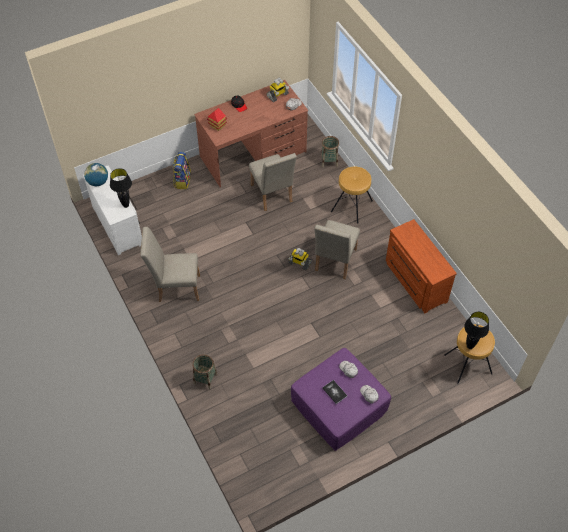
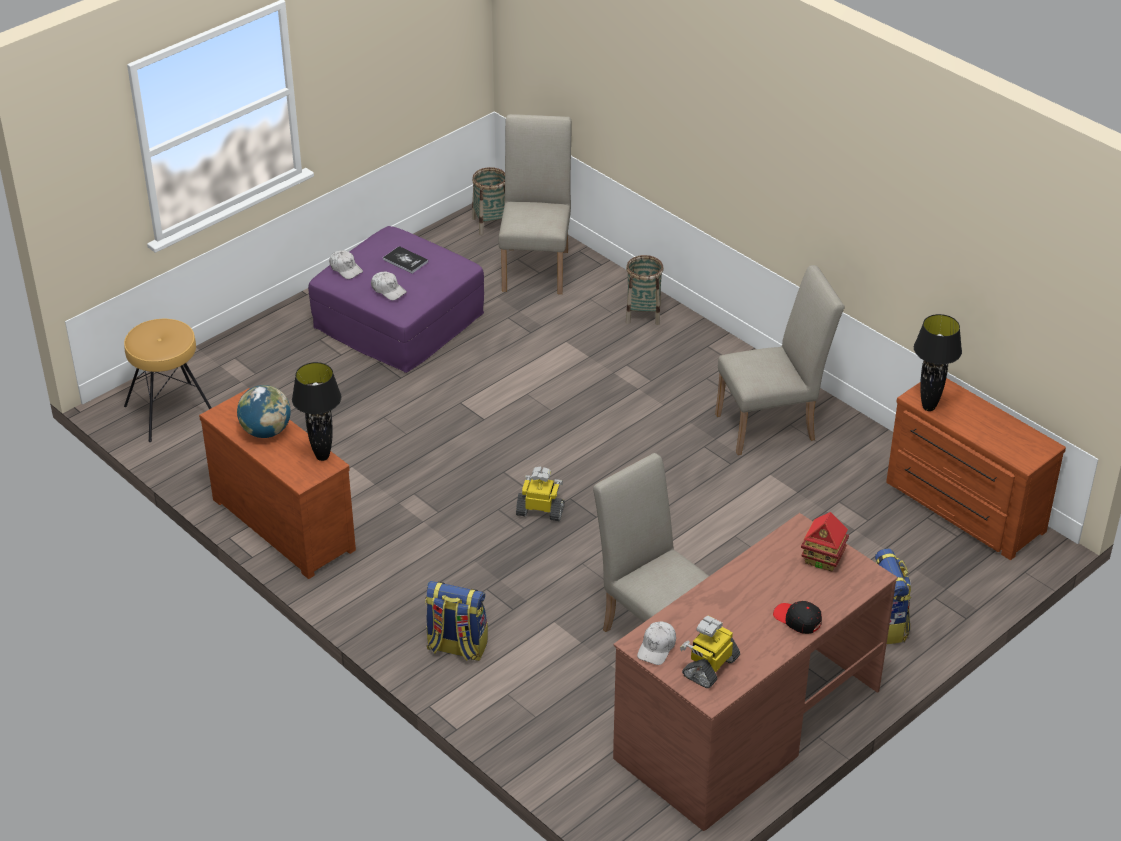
camera: 165 degrees right, 15 degrees down
(98, 182) = (1021, 438): globe -> globe (266, 431)
(118, 224) = (962, 508): white dresser -> brown dresser
(329, 161) = (544, 746): basket -> basket (491, 224)
(334, 262) = (466, 525): beige chair -> beige chair (537, 266)
(352, 206) = (456, 647): brown stool -> backpack
(469, 346) = (172, 325): black table lamp -> black table lamp (323, 457)

